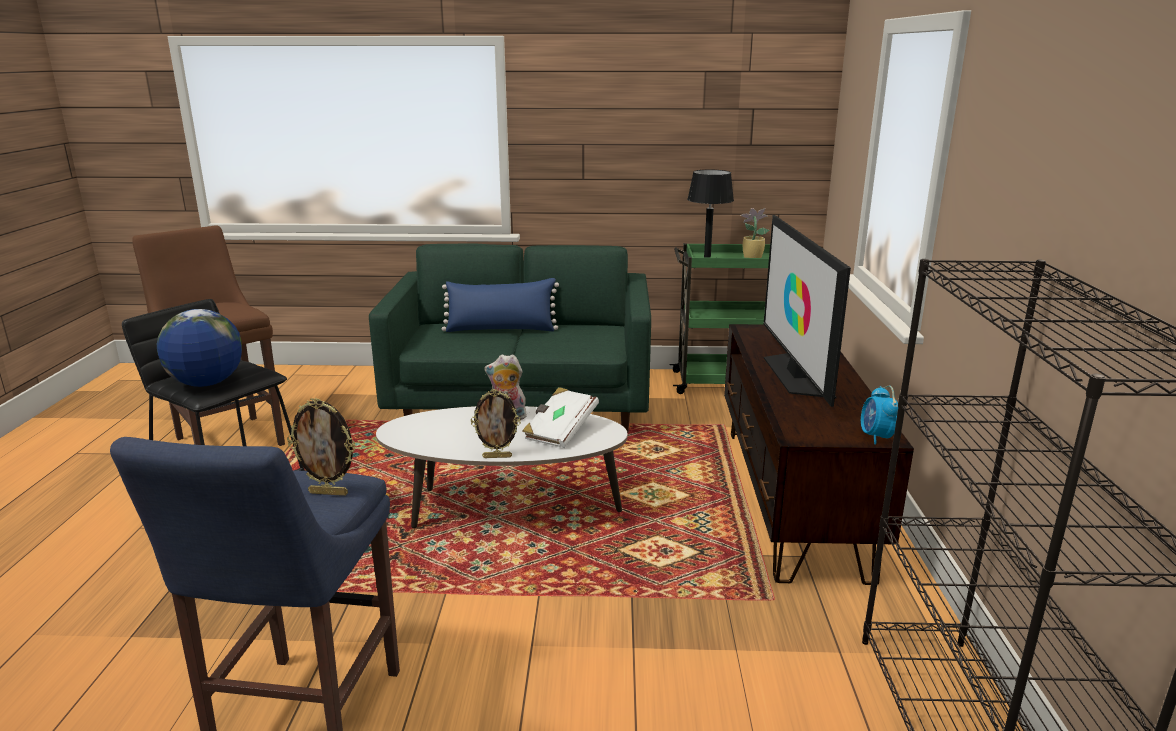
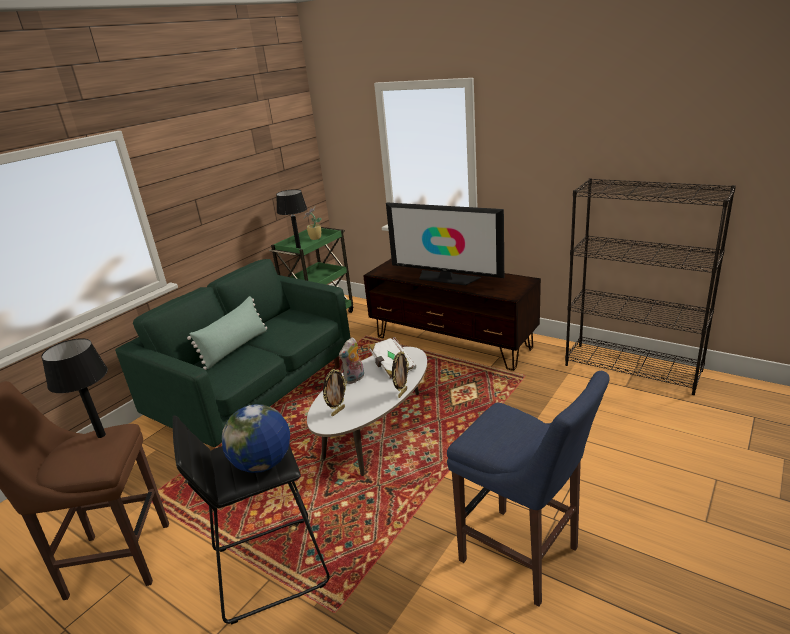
camera: 55 degrees left, 5 degrees up
(235, 308) = (101, 435): none -> black table lamp
(329, 493) = (511, 417): picture frame -> picture frame (338, 411)
(501, 329) = (235, 348): blue pillow -> green pillow
(876, 437) = (525, 281): alarm clock -> none

